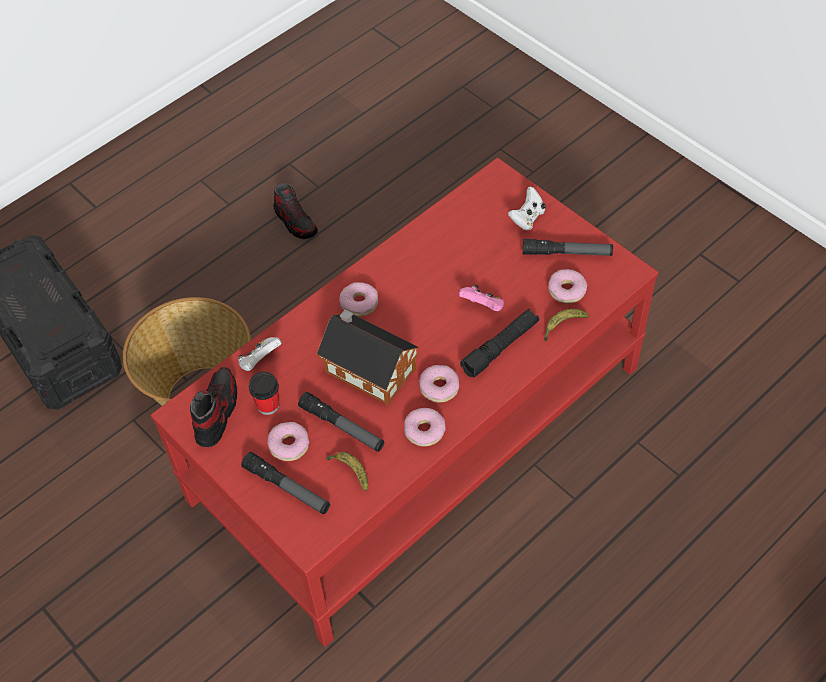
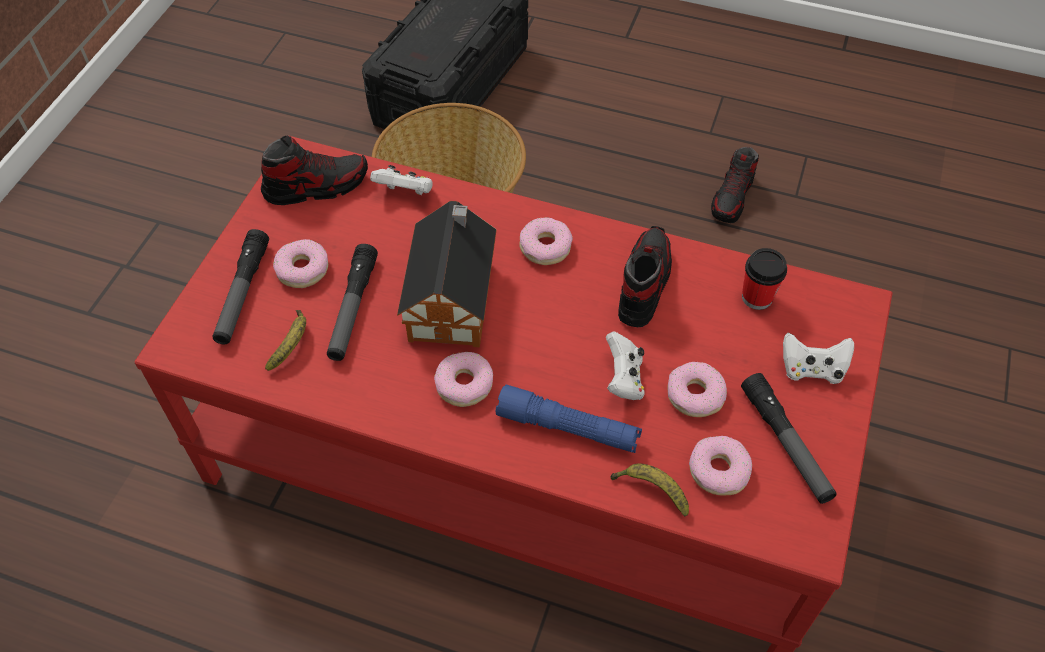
camera: 60 degrees right, 0 degrees up
(268, 405) = (349, 226): cup -> cup (757, 297)
(420, 267) = (643, 284): none -> shoe
(424, 430) = (389, 396): donut -> donut (695, 395)
(483, 306) = (624, 379): pink game controller -> white game controller
(500, 347) = (568, 428): black flashlight -> blue flashlight

